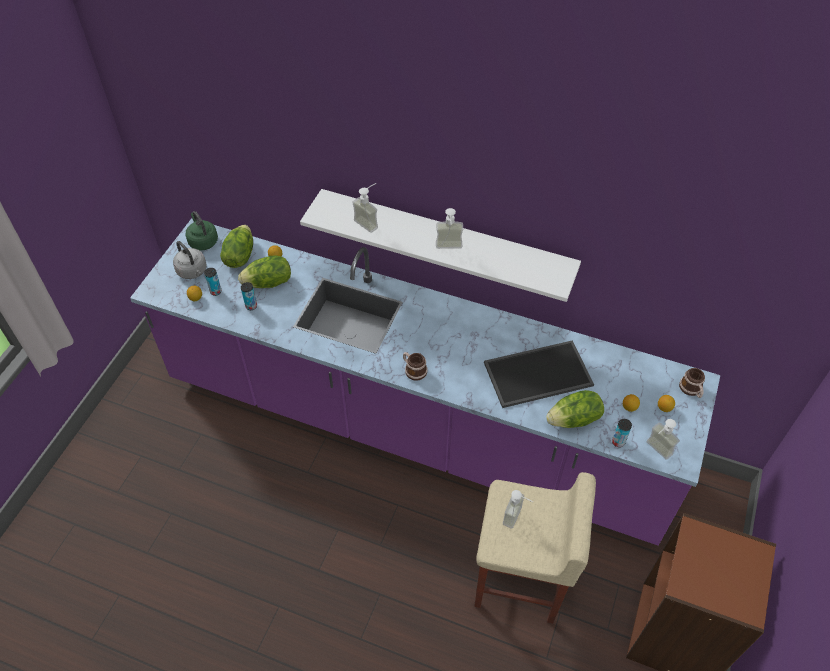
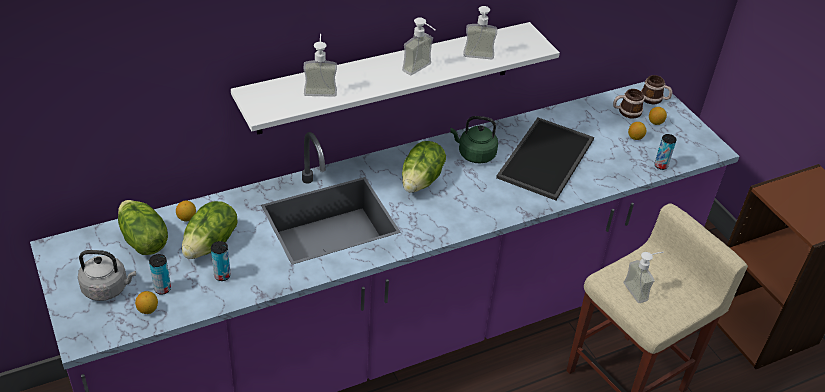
camera: 50 degrees left, 10 degrees down
(203, 241) = (77, 254): green kettle -> green kettle (474, 154)
(413, 370) = (450, 222): mug -> mug (626, 112)
(574, 419) = (614, 171): lettuce -> lettuce (422, 180)
(655, 451) = (689, 154): soap dispenser -> soap dispenser (478, 59)

